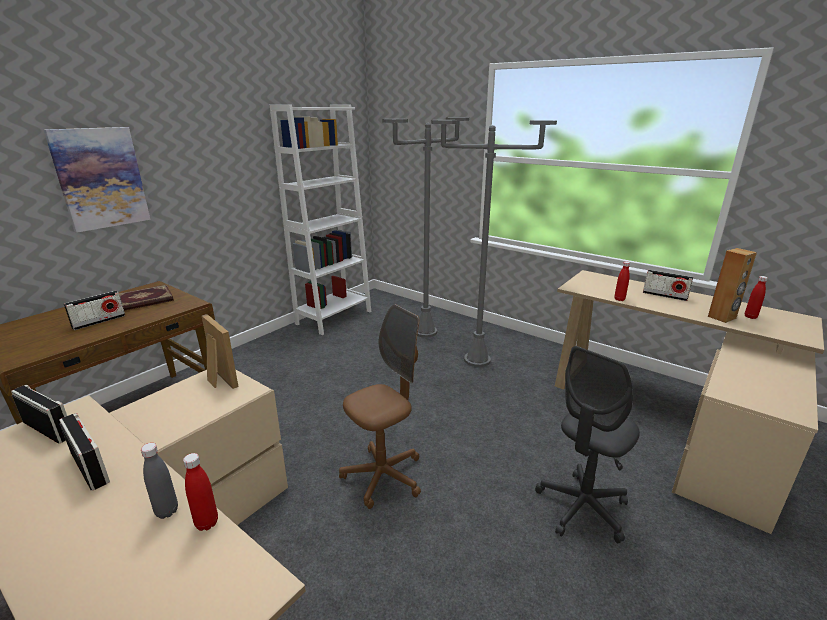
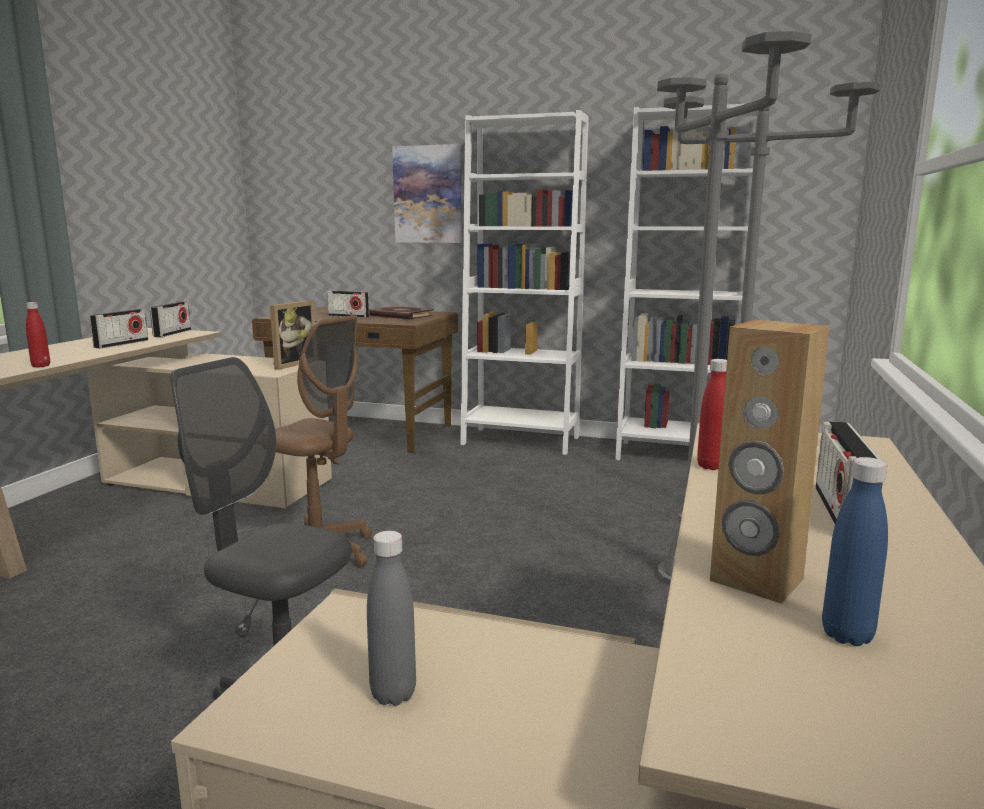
camera: 70 degrees right, 10 degrees down
(167, 511) = (60, 359): grey bottle -> grey bottle (393, 694)
(250, 355) = (520, 440): none -> white bookcase
(750, 317) = (847, 635): red bottle -> blue bottle

